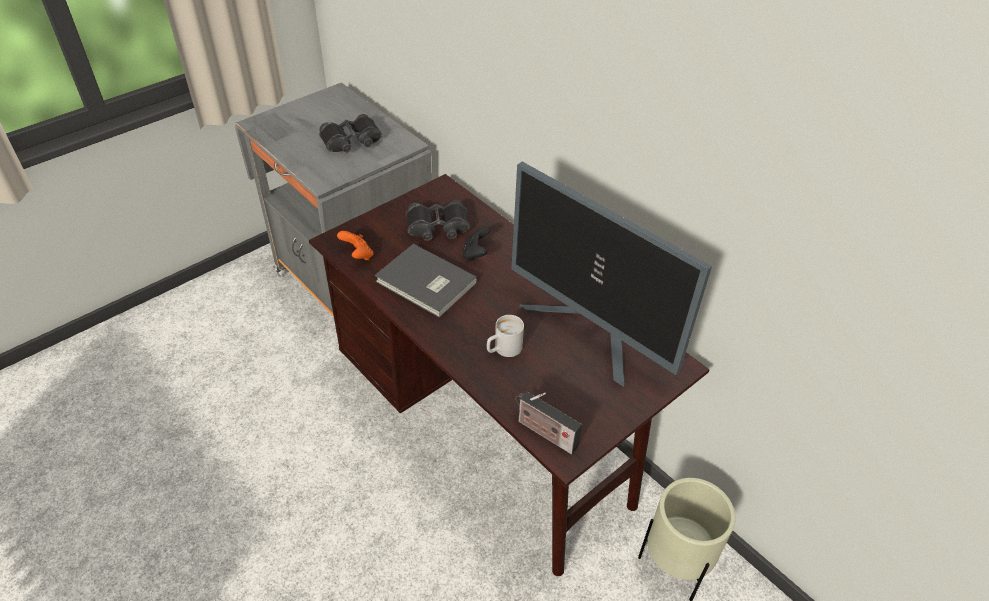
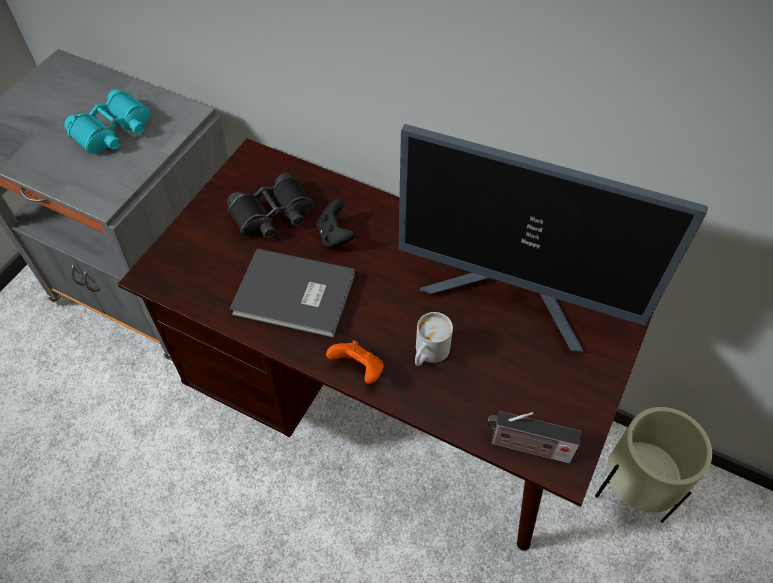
camera: 20 degrees left, 10 degrees up
(351, 142) = (113, 131): black binoculars -> turquoise binoculars
(358, 255) = (192, 285): orange game controller -> orange game controller (358, 369)

